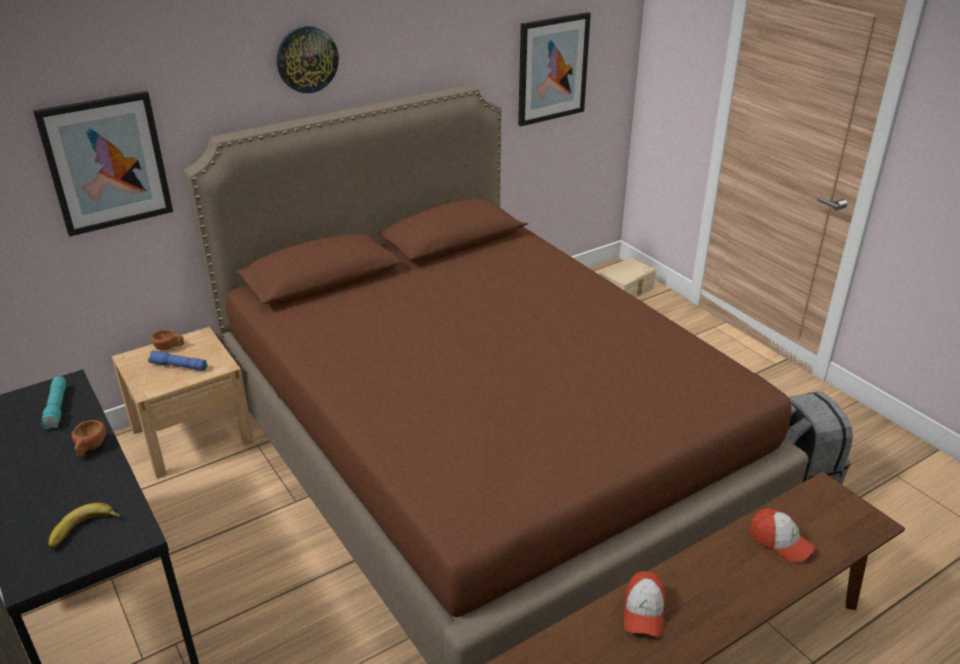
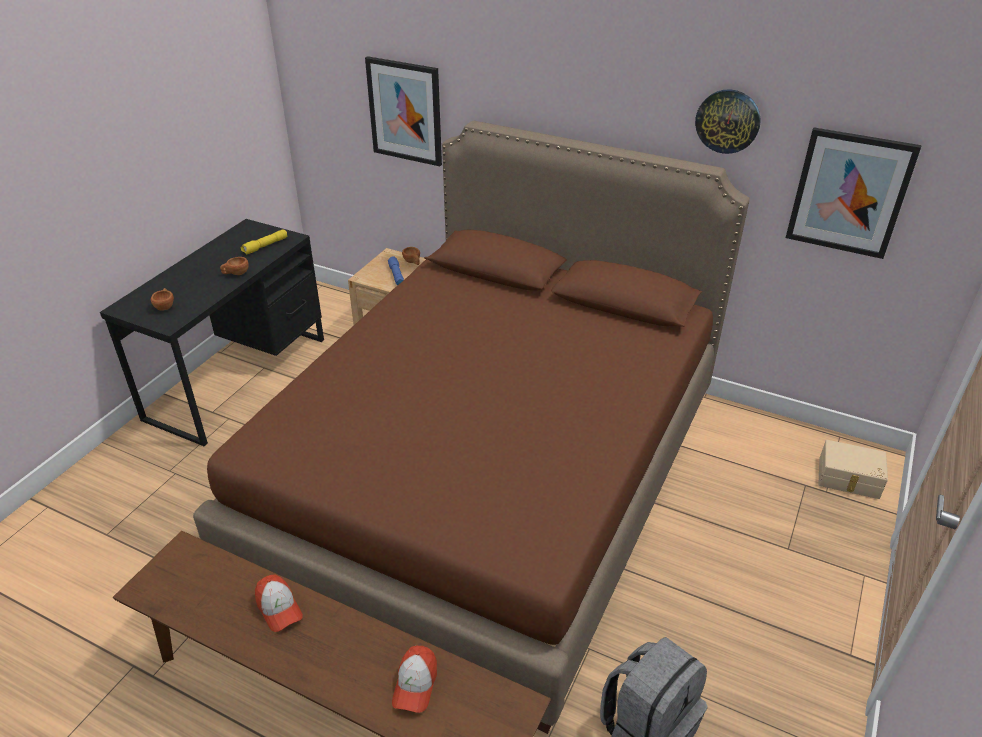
camera: 60 degrees right, 5 degrees up
(57, 408) = (265, 246): turquoise flashlight -> yellow flashlight
(84, 531) = (165, 306): banana -> brown cup
(307, 59) = (565, 86): wall clock -> wall clock (727, 121)
(643, 612) = (279, 608): cap -> cap turned 105 degrees counterclockwise

